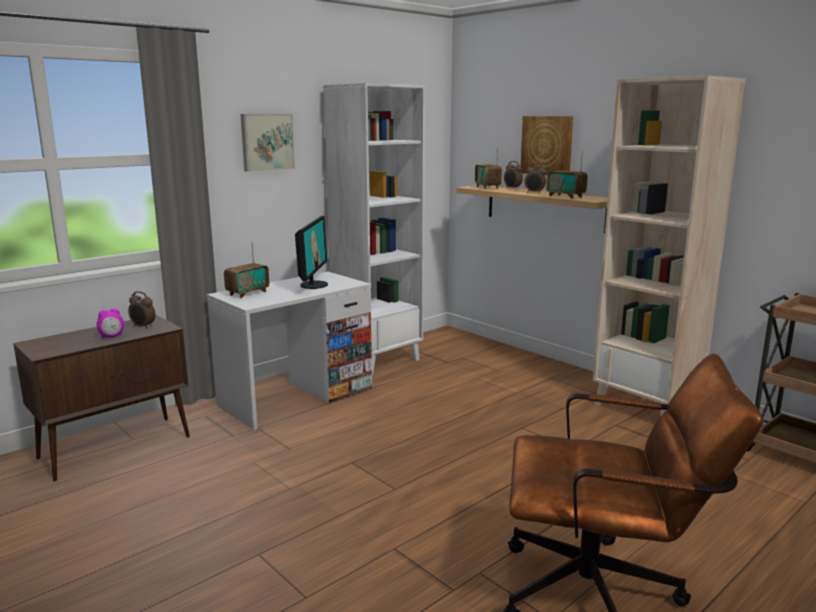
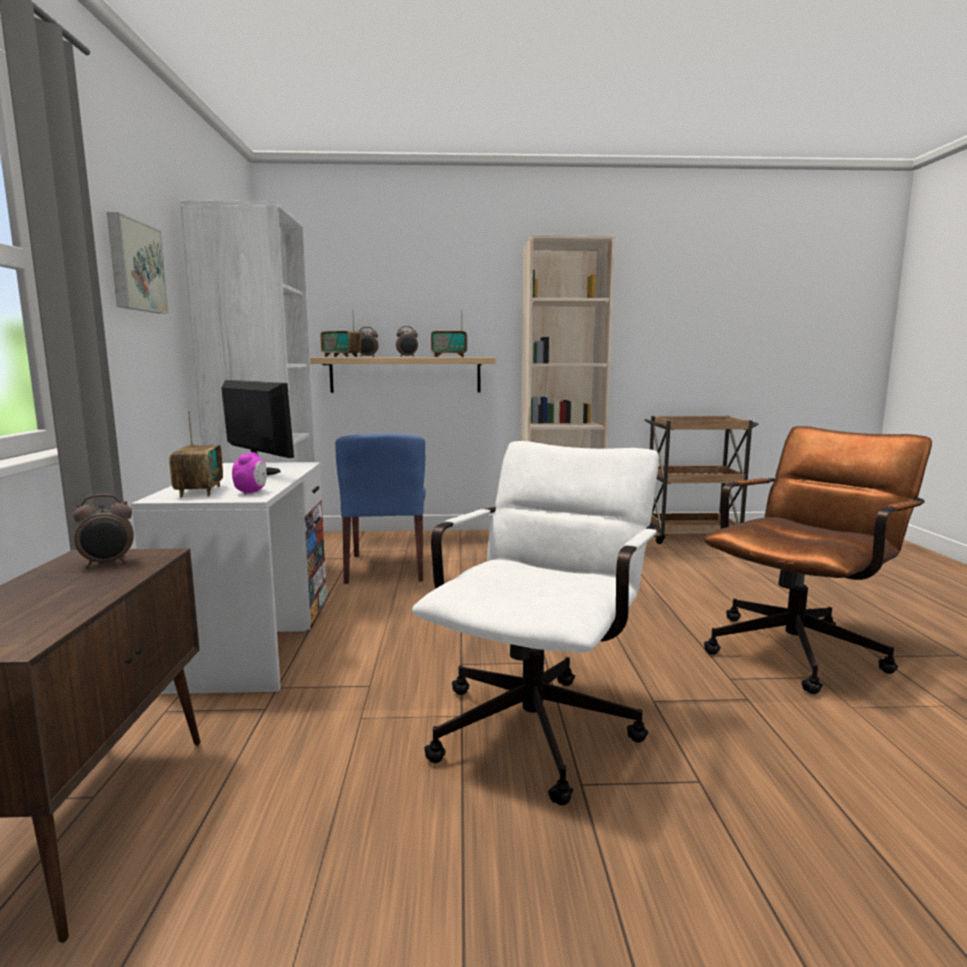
camera: 50 degrees left, 5 degrees down
(112, 337) = (92, 587): alarm clock -> alarm clock (251, 492)
(313, 516) = (540, 721): none -> white office chair
(453, 379) = (386, 568): none -> blue chair
(547, 145) = (402, 310): picture -> none

